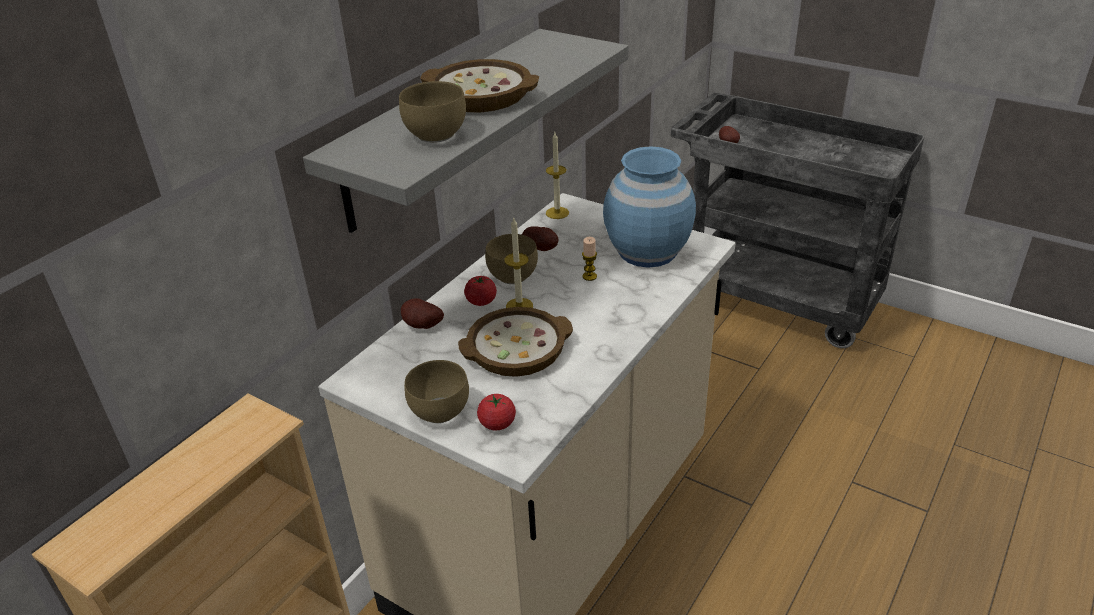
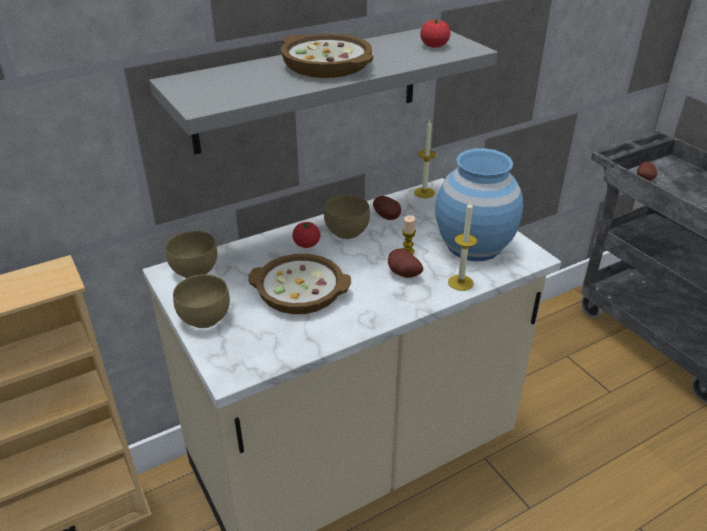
camera: 25 degrees right, 0 degrees up
(422, 327) = (247, 249): potato -> potato (402, 275)
(435, 136) = (256, 86): brown bowl -> brown bowl (193, 272)
(497, 423) = (237, 344): tomato -> tomato (434, 46)
(519, 306) = (332, 257): candle -> candle (460, 282)

